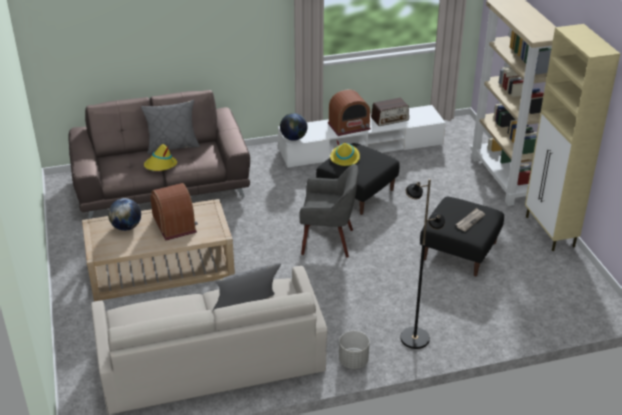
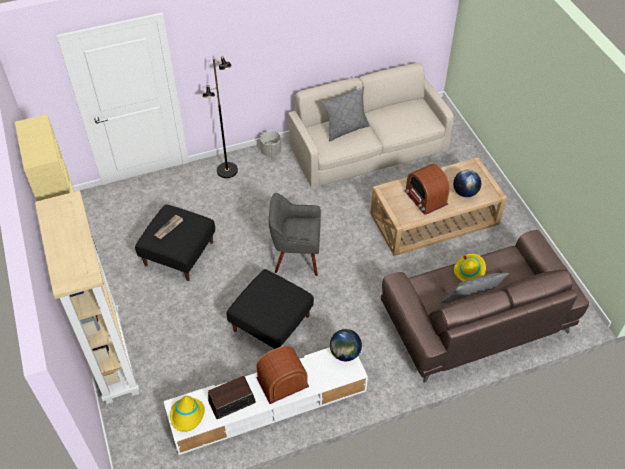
camera: 175 degrees right, 15 degrees up
(345, 157) = (284, 306): yellow hat -> yellow hat (187, 415)

